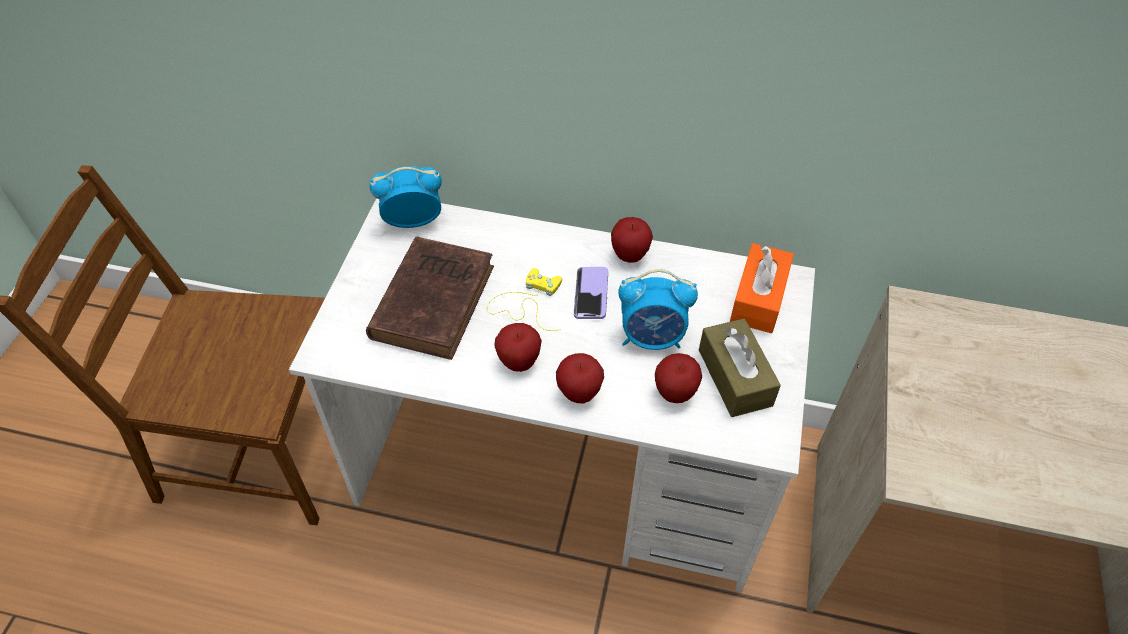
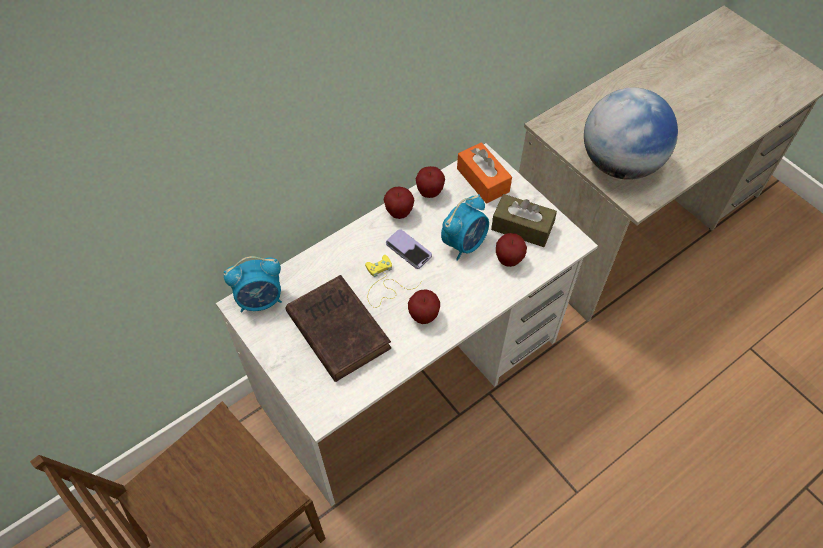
camera: 50 degrees left, 5 degrees up
(412, 221) = (261, 300): alarm clock -> alarm clock turned 135 degrees counterclockwise
(579, 393) = (470, 302): apple -> apple (429, 193)
(952, 419) = (619, 164): none -> globe

